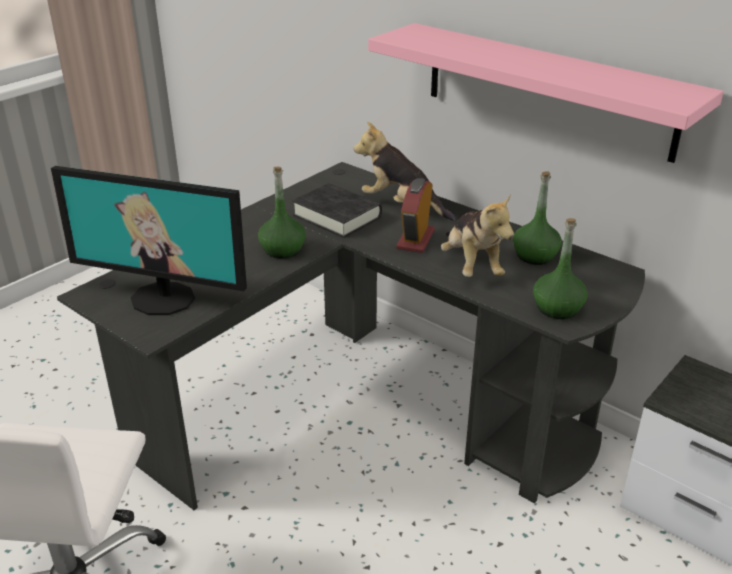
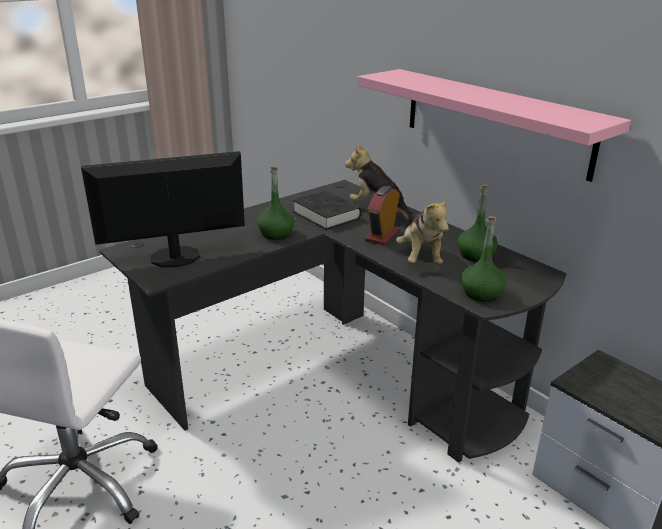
camera: 10 degrees right, 5 degrees down
(164, 298) = (175, 257): monitor -> monitor turned 135 degrees clockwise

